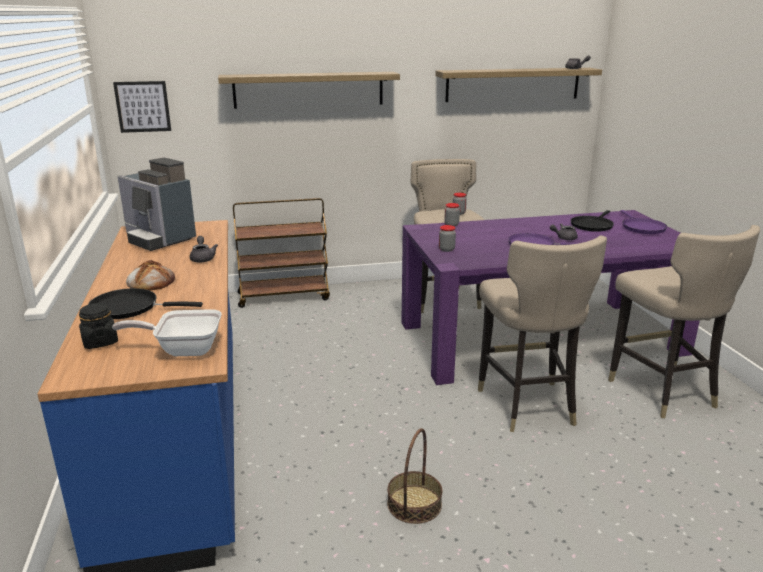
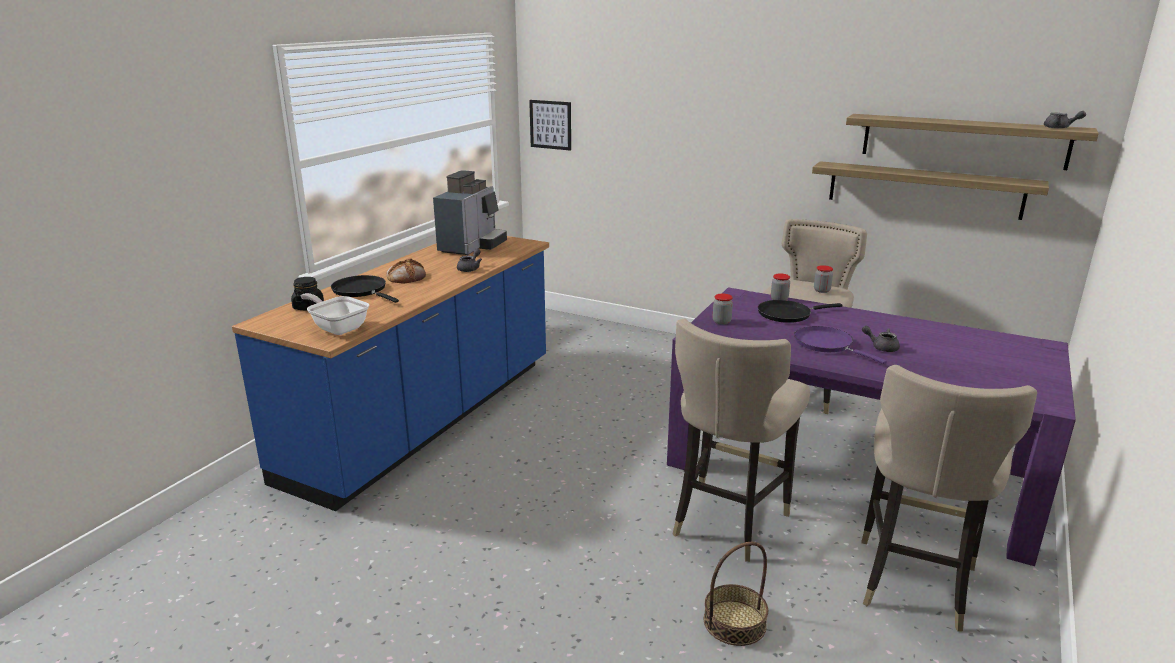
camera: 40 degrees right, 0 degrees up
(159, 239) = (472, 246): coffee machine -> coffee machine turned 150 degrees counterclockwise
(284, 296) = (646, 338): brown cart -> none
(309, 89) = (702, 123): shelf -> shelf (924, 189)
(414, 504) = (506, 545): basket -> basket (734, 622)
(592, 225) = (954, 344): black frying pan -> black frying pan (787, 314)
(641, 228) = (1021, 365): purple frying pan -> none

